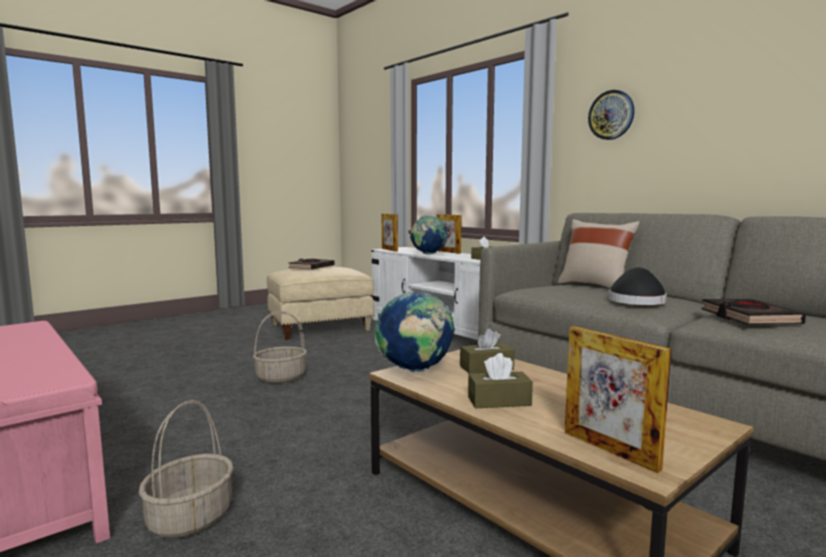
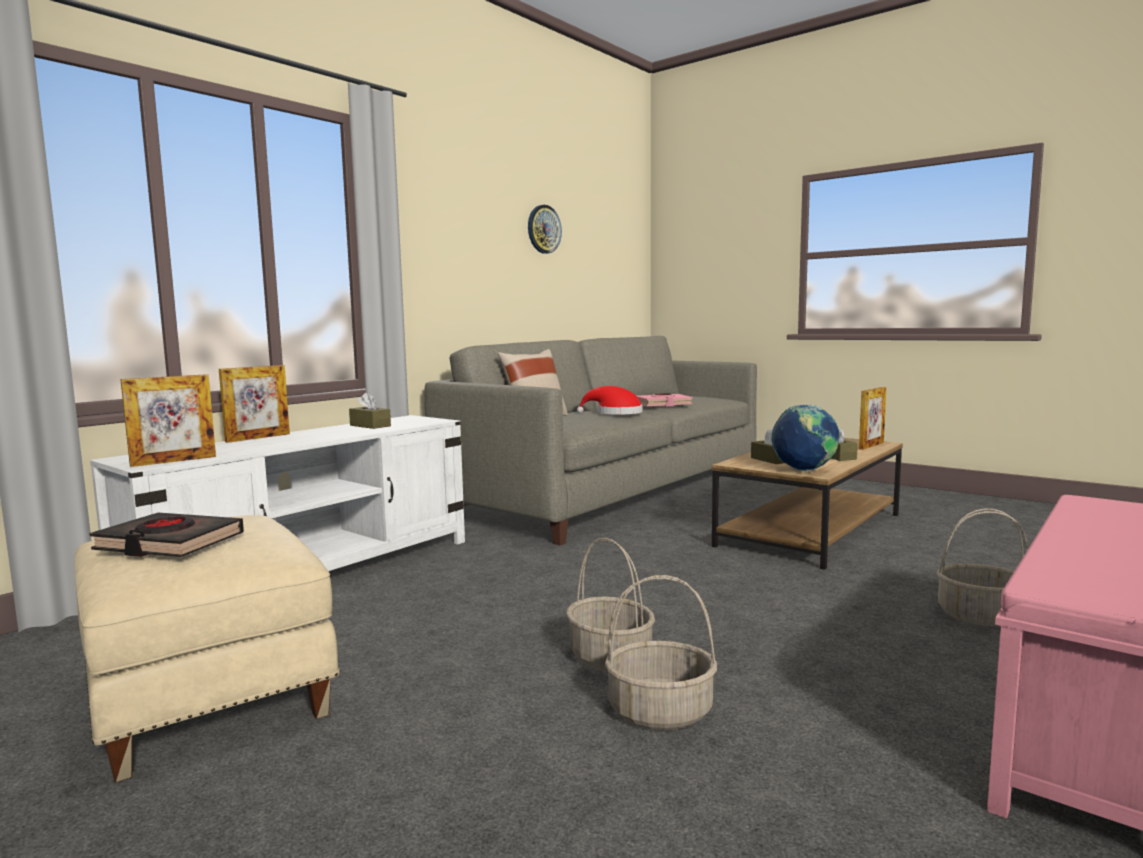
camera: 100 degrees left, 0 degrees up
(216, 381) = (659, 713): none -> basket
(428, 254) = (296, 442): globe -> none
(611, 115) = (439, 234): wall clock -> wall clock (543, 229)
(636, 301) = (615, 413): black hat -> red hat
(749, 318) = (663, 404): black book -> pink book

